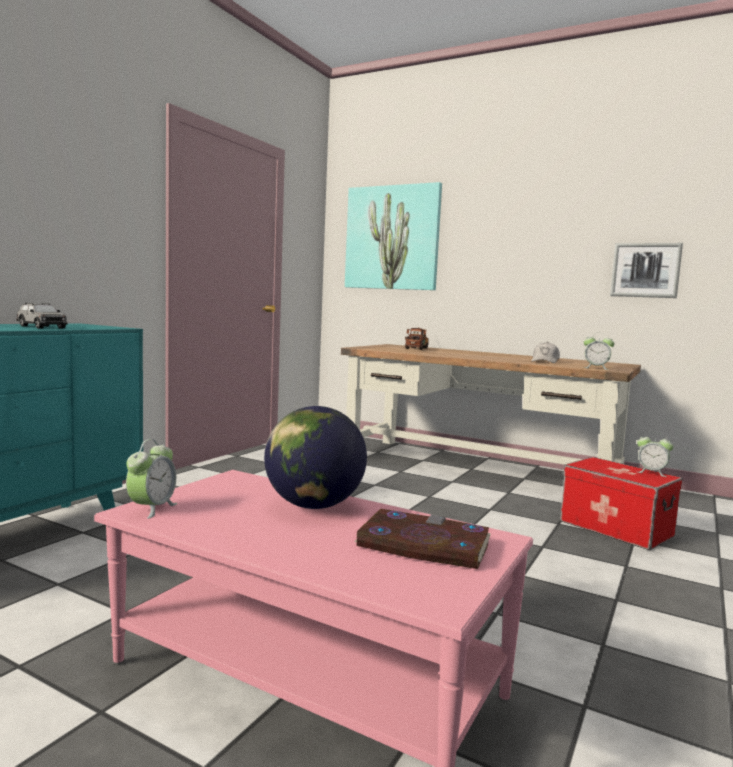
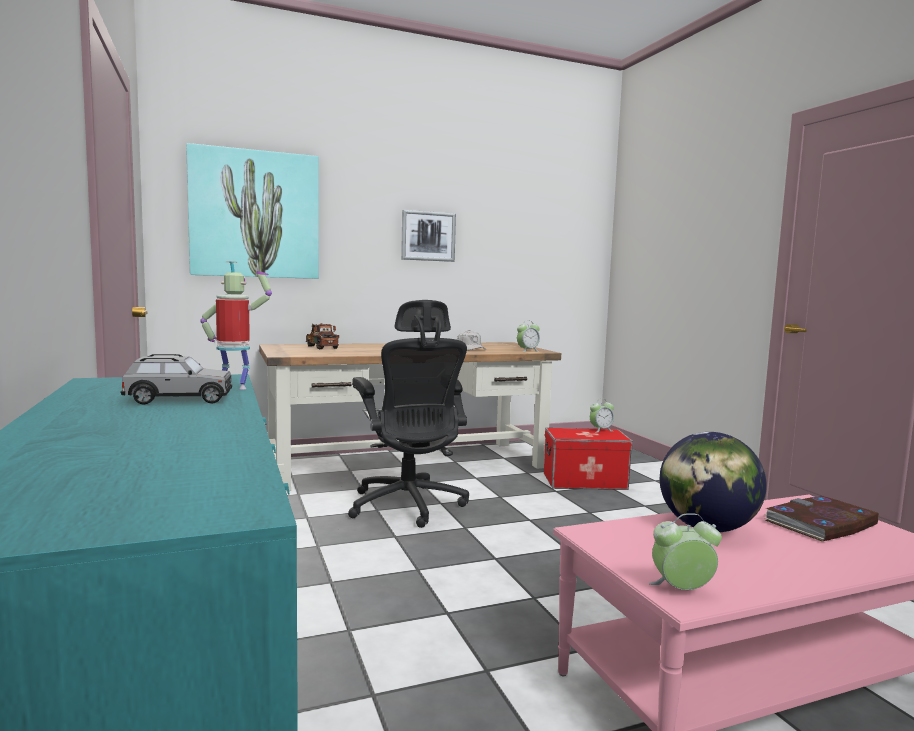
camera: 50 degrees left, 0 degrees up
(90, 328) = (235, 387): none -> toy robot
(152, 509) = (681, 590): alarm clock -> alarm clock turned 60 degrees counterclockwise
(397, 490) = (407, 507): none -> office chair
(645, 270) = (511, 261): picture -> picture (428, 236)

